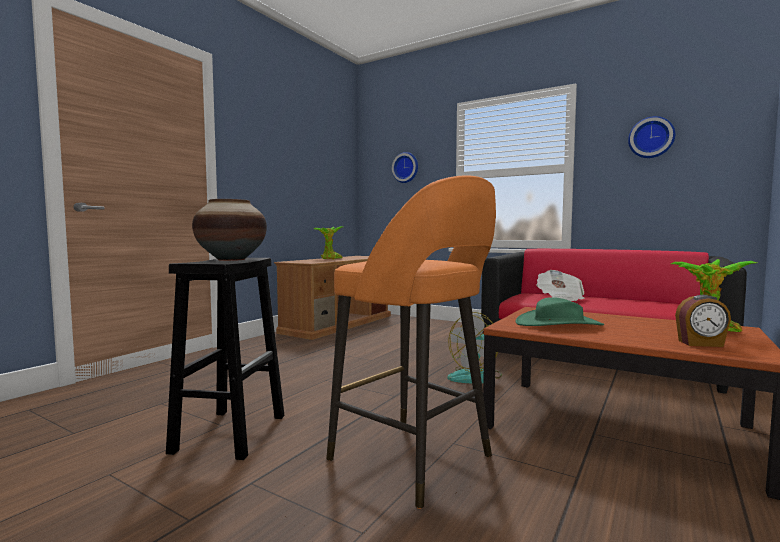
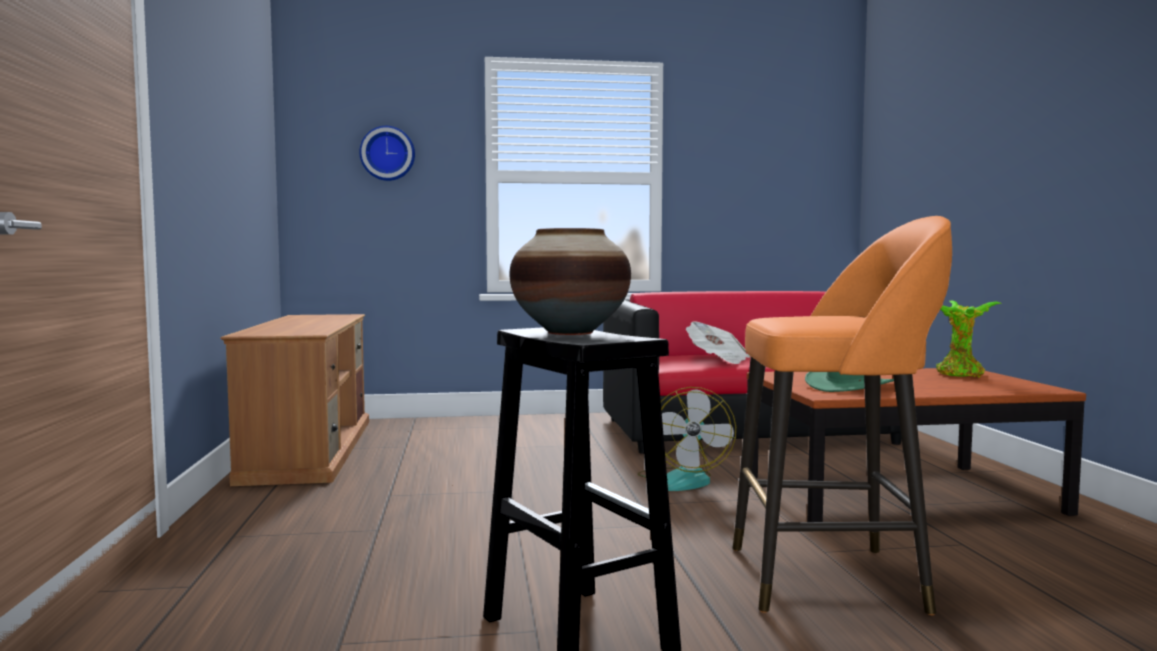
camera: 40 degrees left, 0 degrees up
(330, 259) = (294, 324): potted plant -> none
(651, 138) = (750, 149): wall clock -> none
(701, 344) = (995, 386): alarm clock -> none

